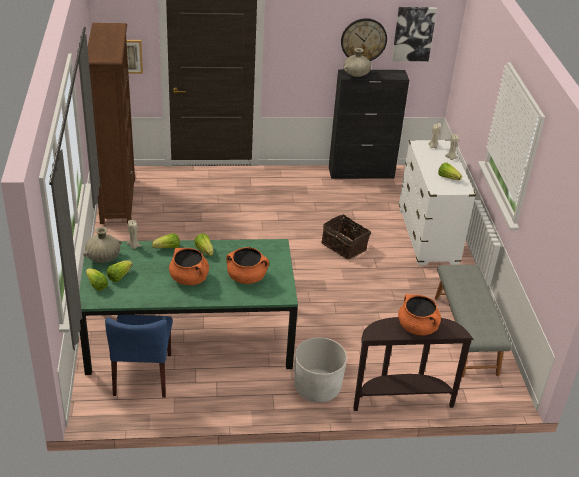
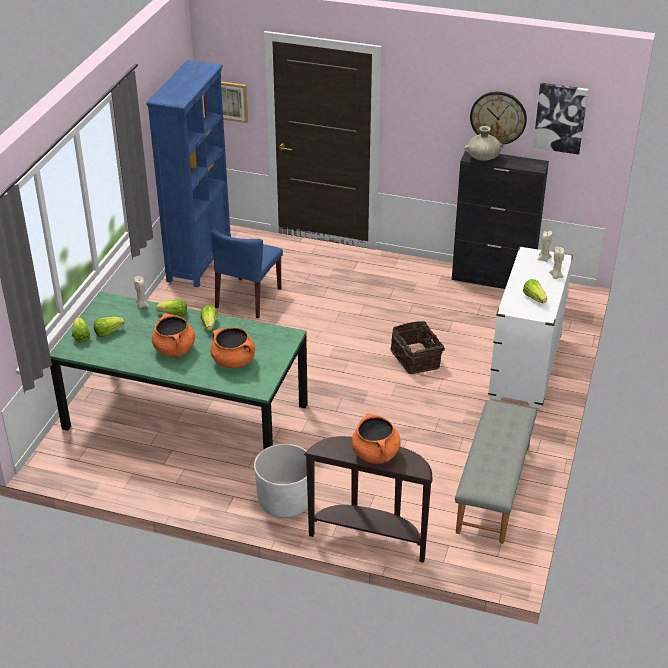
camera: 25 degrees right, 0 degrees up
(103, 257) = (105, 310): beige vase -> none
(118, 200) = (199, 260): brown bookcase -> blue bookcase
(143, 375) = (116, 443): blue chair -> blue chair (248, 298)

